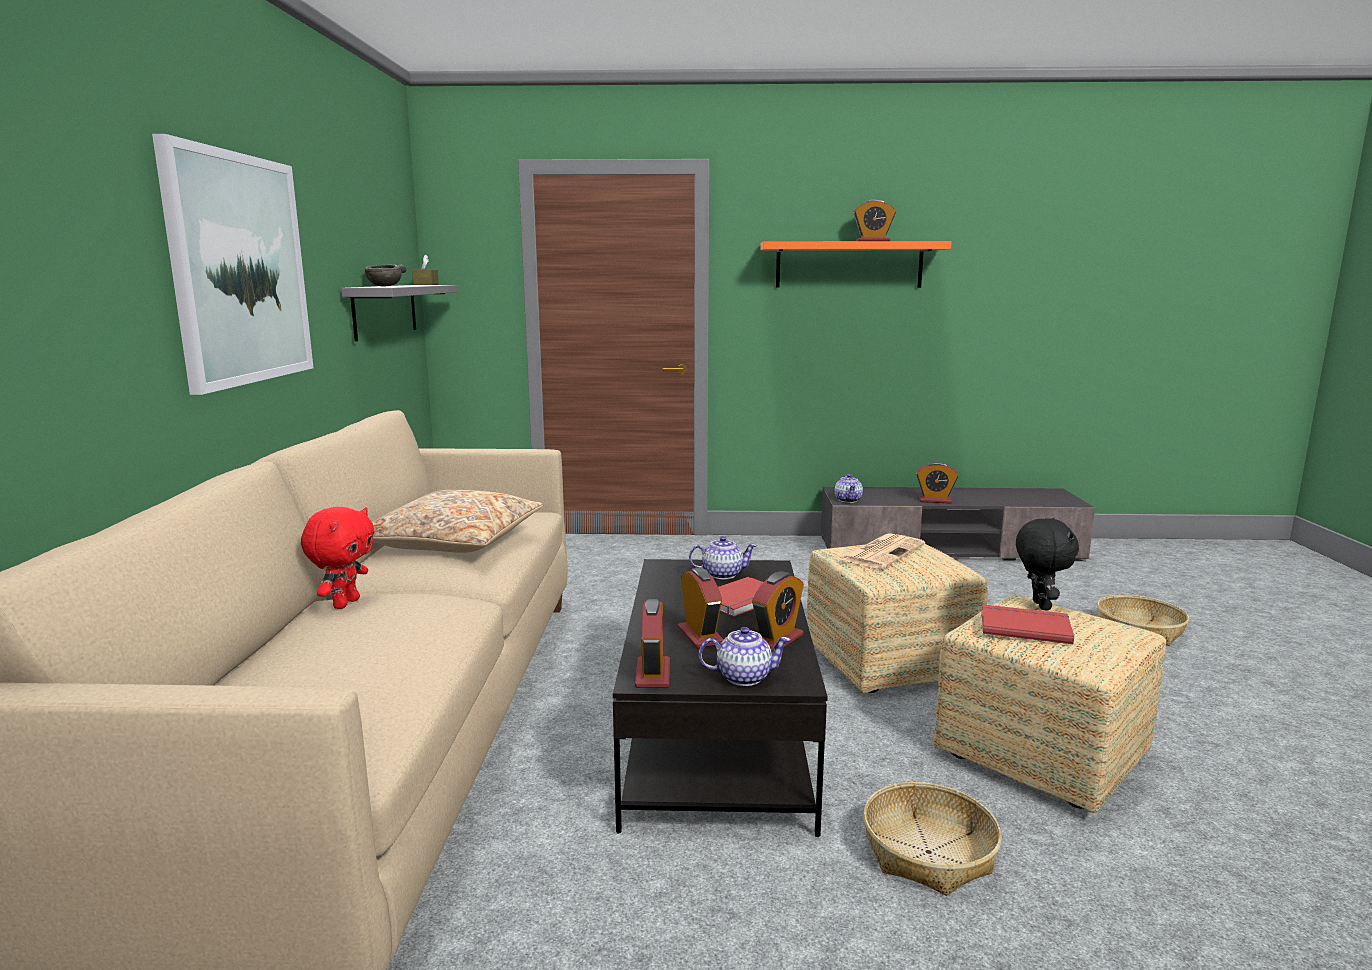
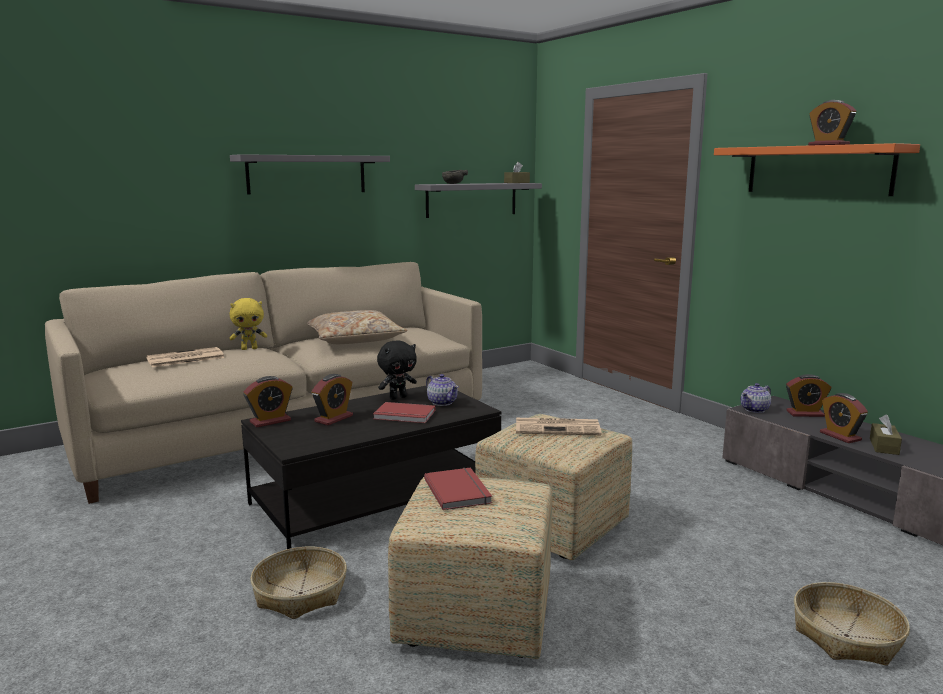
camera: 55 degrees right, 0 degrees up
(240, 269) = (307, 174): picture -> grey shelf
(316, 654) = (184, 358): none -> newspaper
(345, 603) = (249, 348): red plush toy -> yellow plush toy
(743, 677) = (287, 438): teapot -> none
(777, 640) = (349, 435): alarm clock -> alarm clock (805, 413)
(966, 499) = (884, 446): none -> brown tissue box
(1039, 605) = (522, 492): black plush toy -> black plush toy (398, 397)

